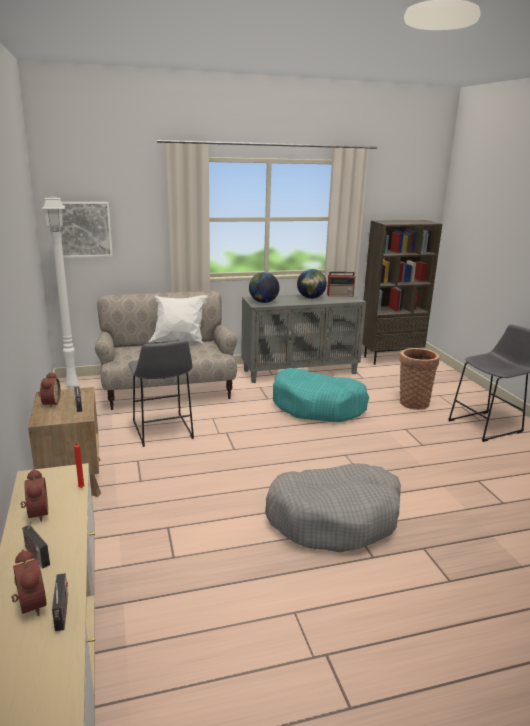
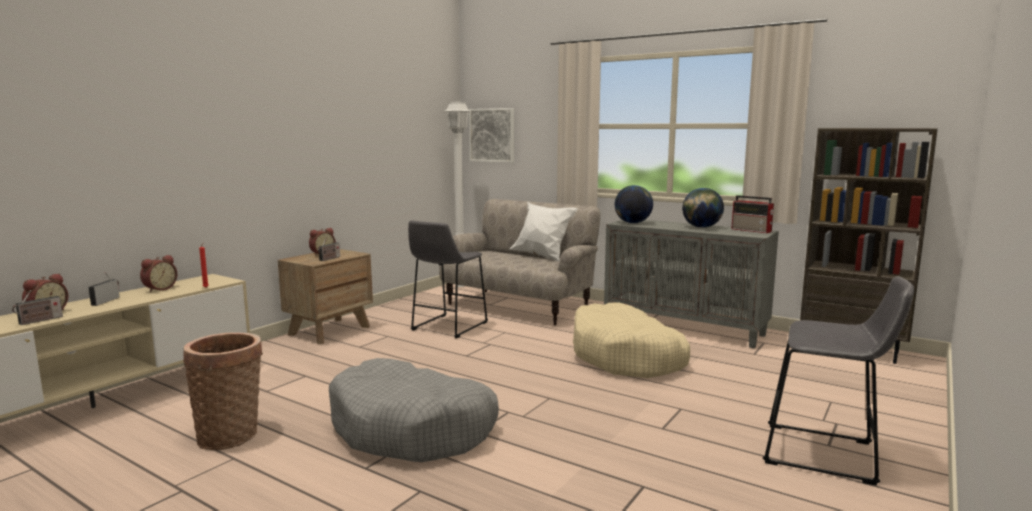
camera: 50 degrees right, 10 degrees down
(318, 406) = (626, 357): turquoise dog bed -> beige dog bed
(413, 402) = (764, 393): basket -> basket (231, 435)

